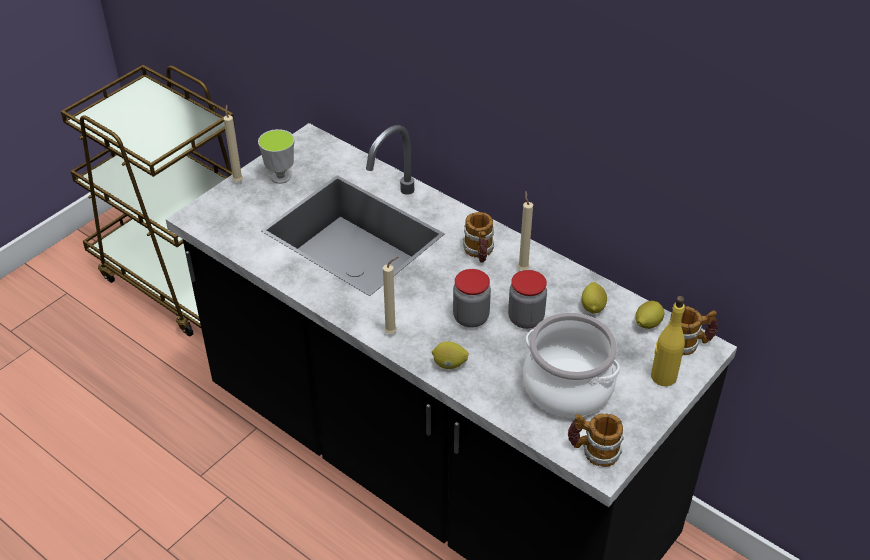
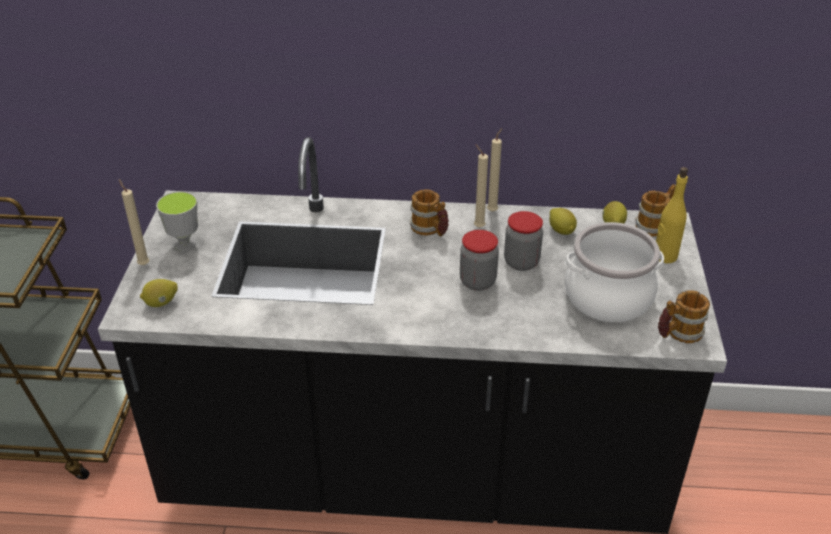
camera: 35 degrees left, 5 degrees down
(392, 332) = (425, 324): beige candle -> beige candle (493, 210)
(449, 364) = (500, 325): lemon -> lemon (161, 303)

